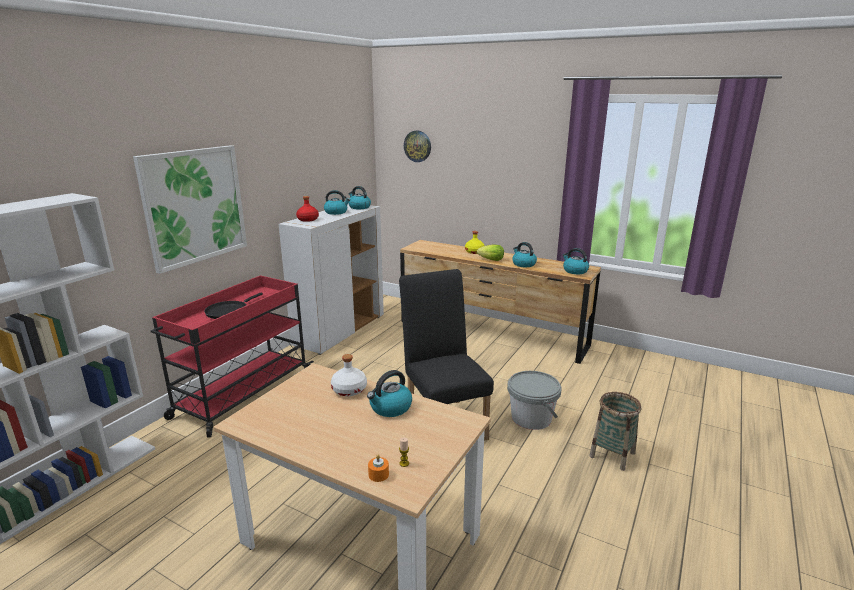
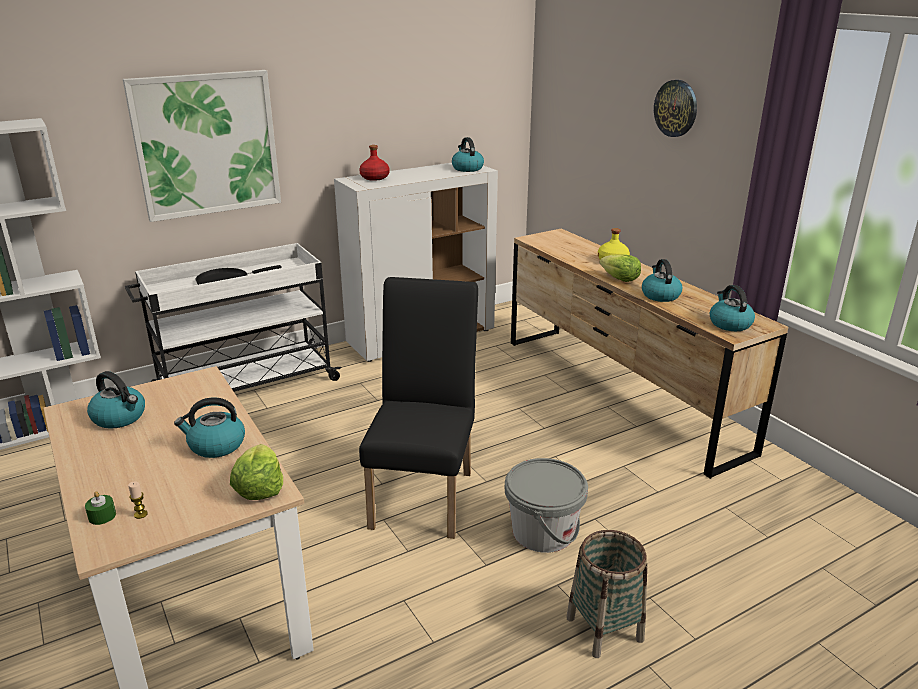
camera: 30 degrees right, 5 degrees up
(243, 394) = (244, 386): red cart -> white cart
(336, 212) = (426, 172): kettle -> kettle (120, 417)
(349, 390) = (207, 410): white bottle -> none
(378, 474) = (102, 516): orange candle -> green candle
(417, 146) = (578, 83): wall clock -> wall clock (676, 108)
(456, 421) = (259, 487): none -> lettuce

